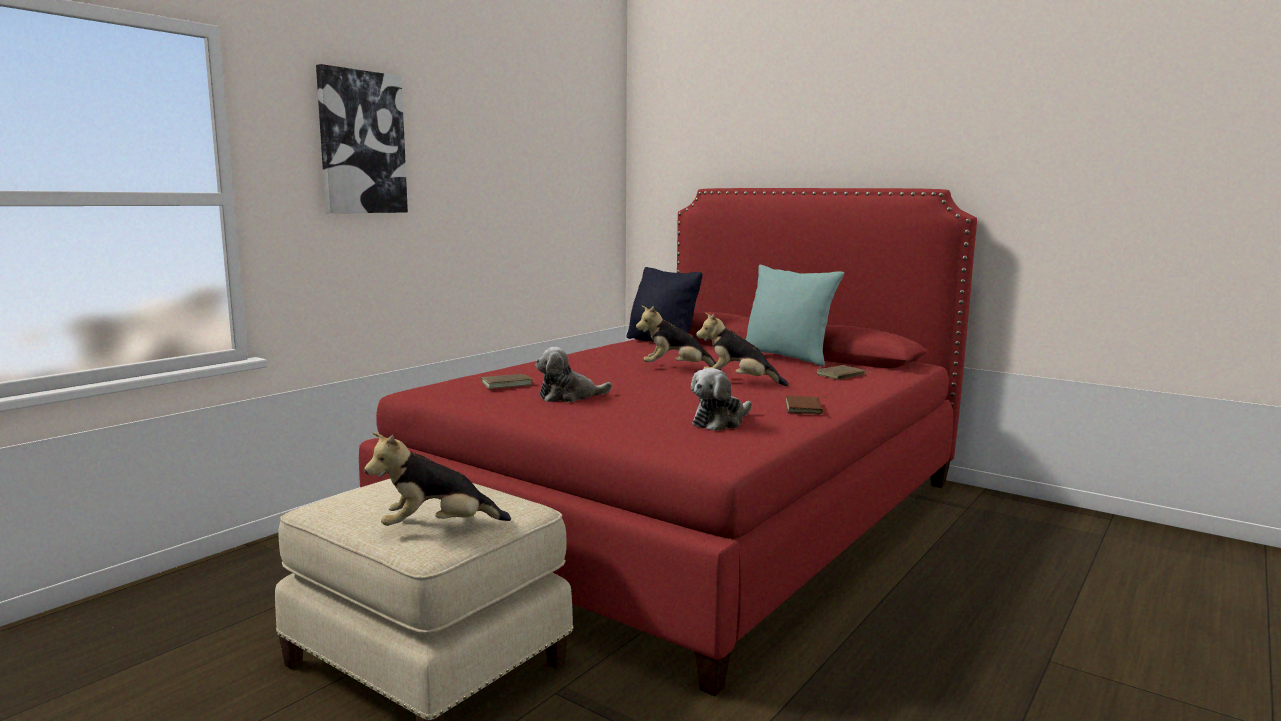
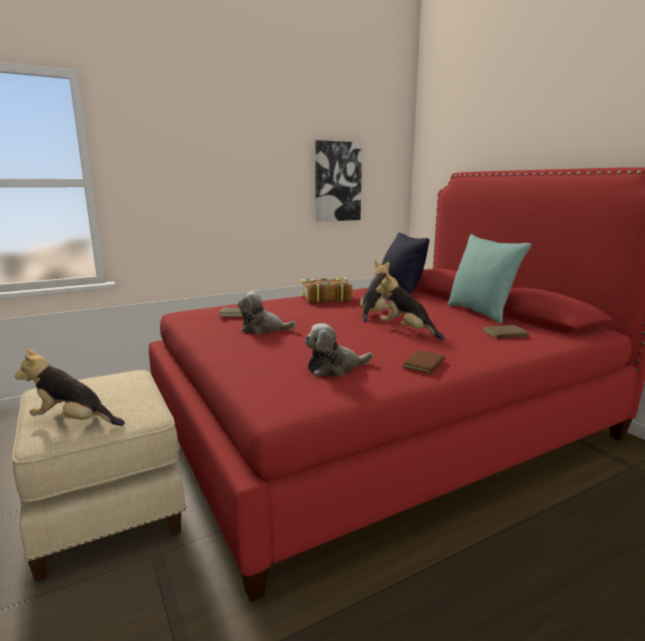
camera: 25 degrees right, 5 degrees up
(361, 143) = (186, 144): picture -> picture (337, 182)
(584, 358) = (325, 298): none -> book
(675, 369) = (376, 313): plush toy -> plush toy turned 90 degrees clockwise

